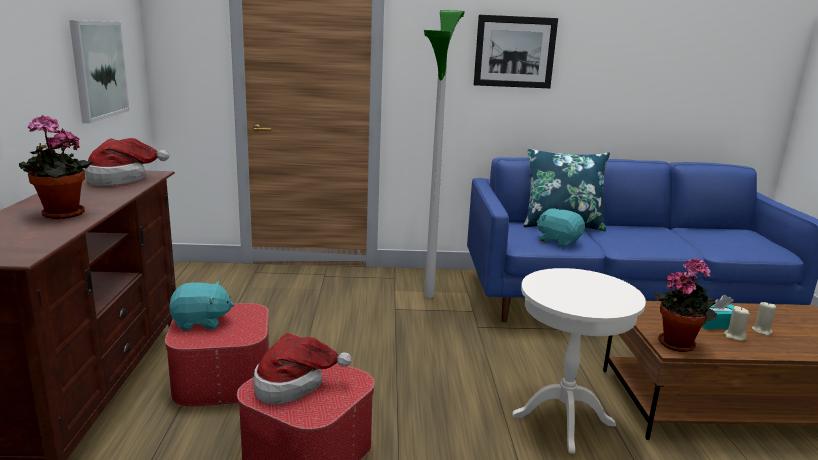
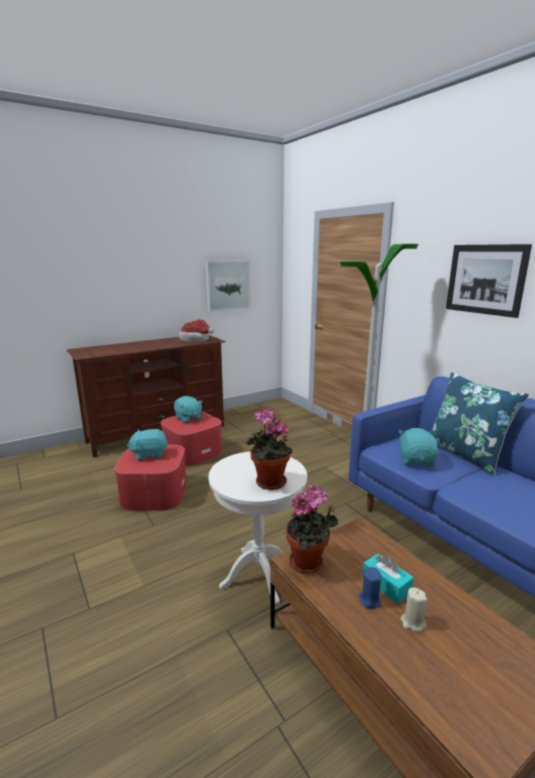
camera: 60 degrees right, 0 degrees up
(60, 215) = (135, 347): potted plant -> potted plant (268, 483)
(294, 385) = (149, 454): hat -> turquoise plush toy
(734, 336) = (369, 600): beige candle -> blue candle

